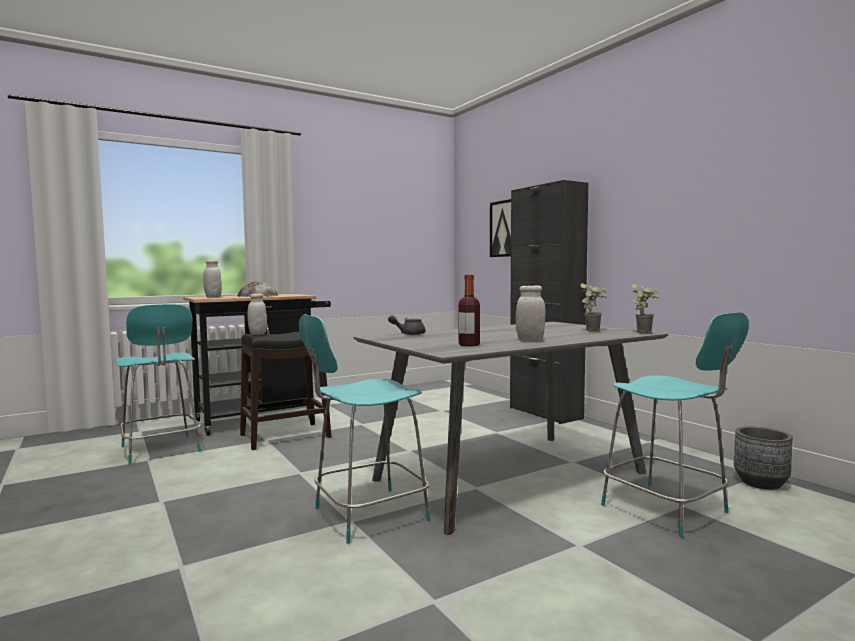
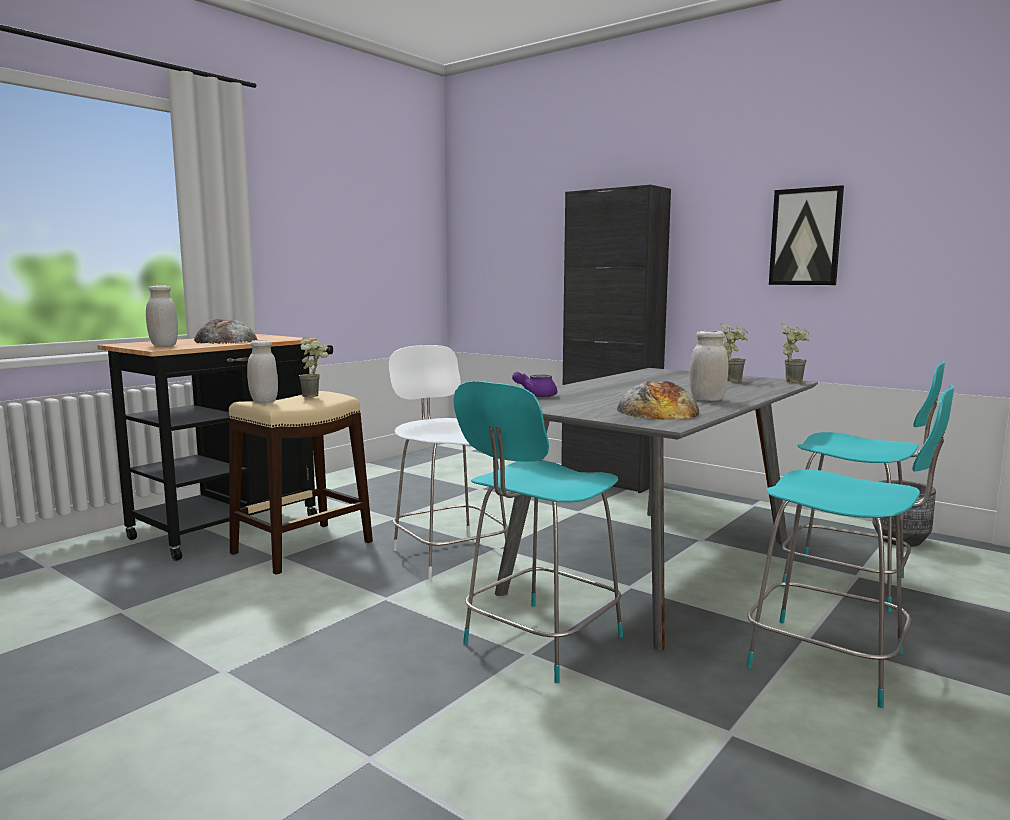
camera: 20 degrees left, 5 degrees up
(161, 450) = (124, 592): turquoise chair -> turquoise chair (832, 662)
(284, 436) = (301, 547): black stool -> beige stool
(296, 332) = (315, 396): none -> potted plant
(371, 450) = (448, 554): none -> white chair
(408, 334) = (535, 396): grey teapot -> purple teapot
(469, 345) = (658, 410): bottle -> bread
(504, 229) = (534, 241): picture -> picture (805, 237)

